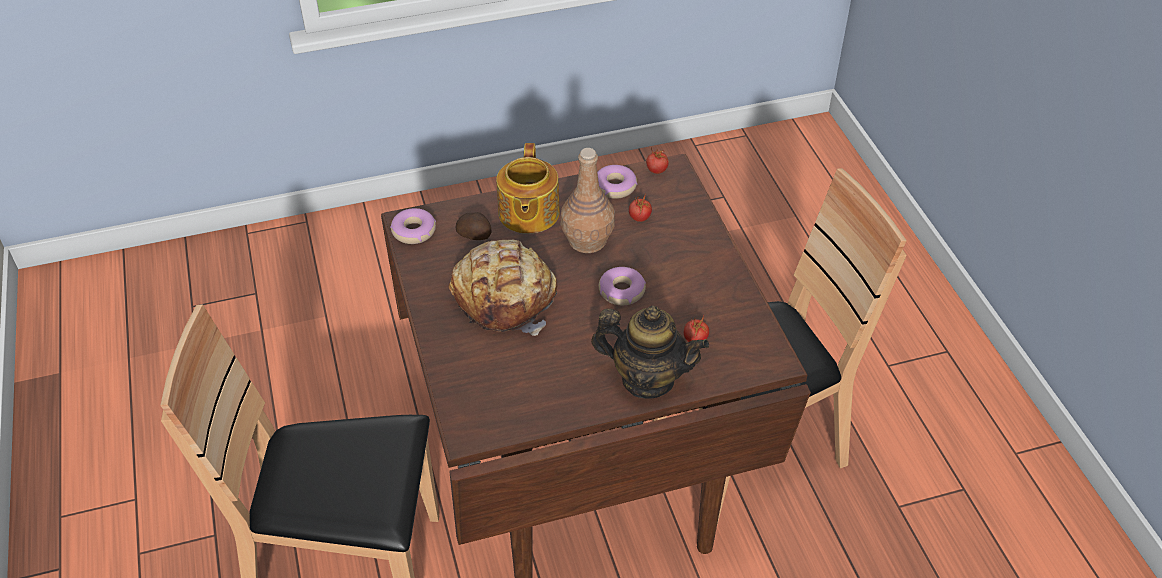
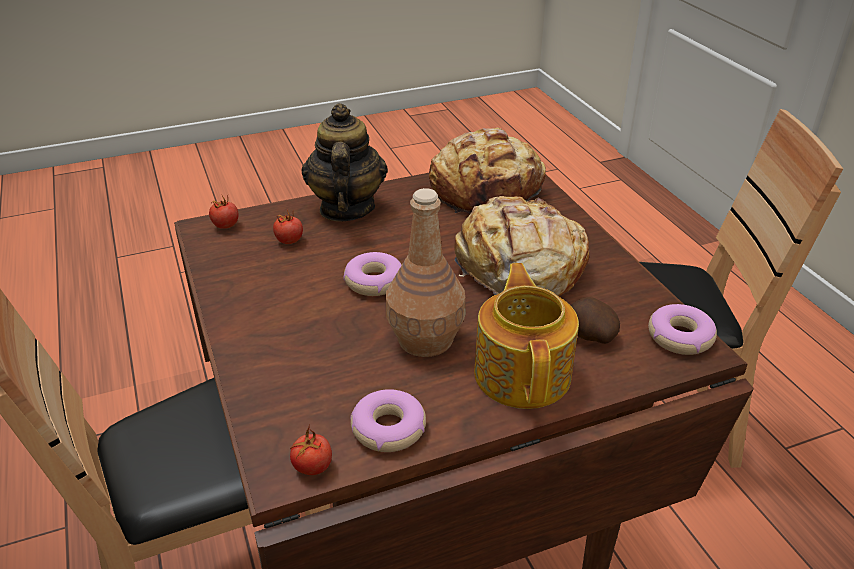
camera: 175 degrees right, 10 degrees down
(507, 394) = (487, 192): none -> bread
(639, 218) = (347, 376): tomato -> tomato (226, 225)
(647, 379) = (346, 208): teapot -> teapot turned 75 degrees clockwise

